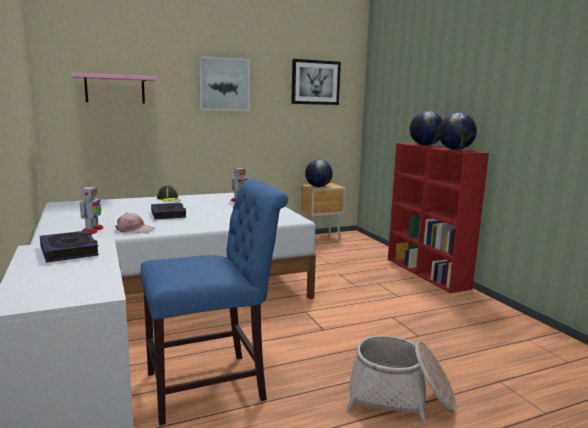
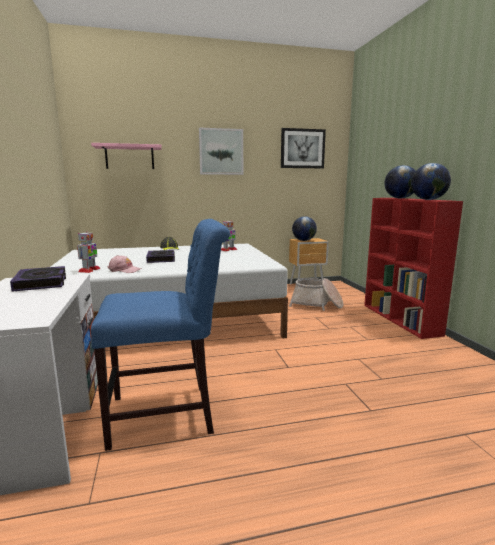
camera: 10 degrees right, 0 degrees up
(400, 397) = (350, 442): basket -> basket (316, 304)

